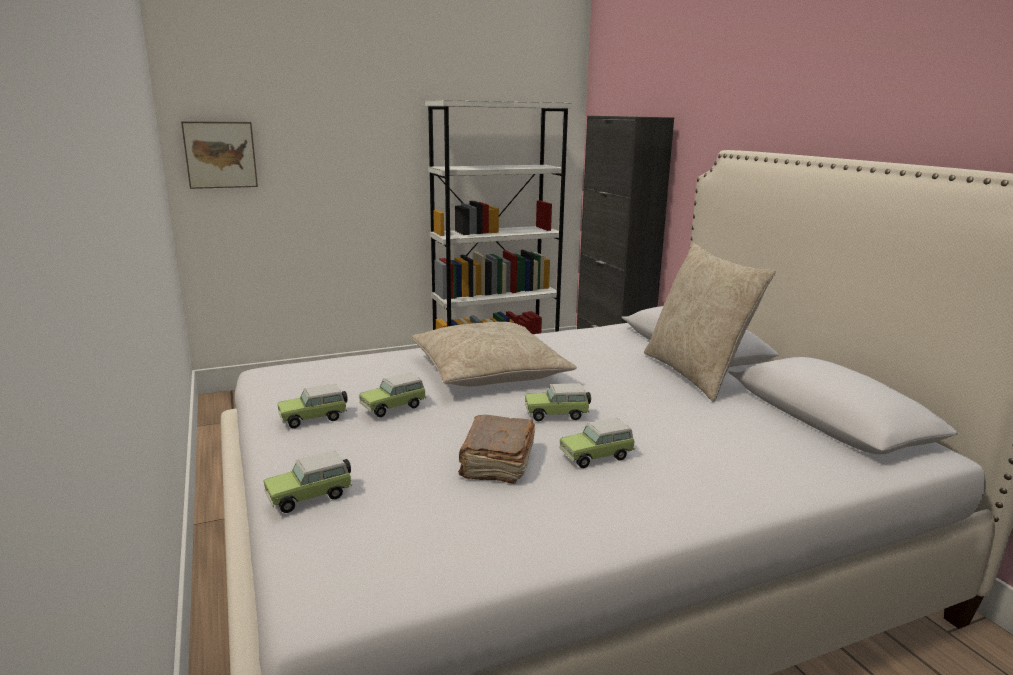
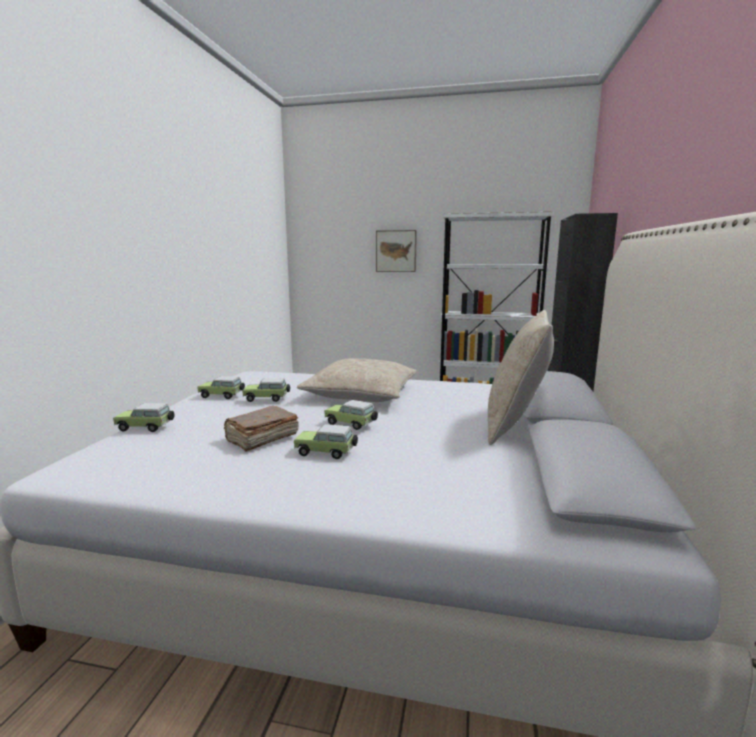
camera: 35 degrees right, 5 degrees down
(220, 154) = (317, 254): picture -> picture (396, 251)

